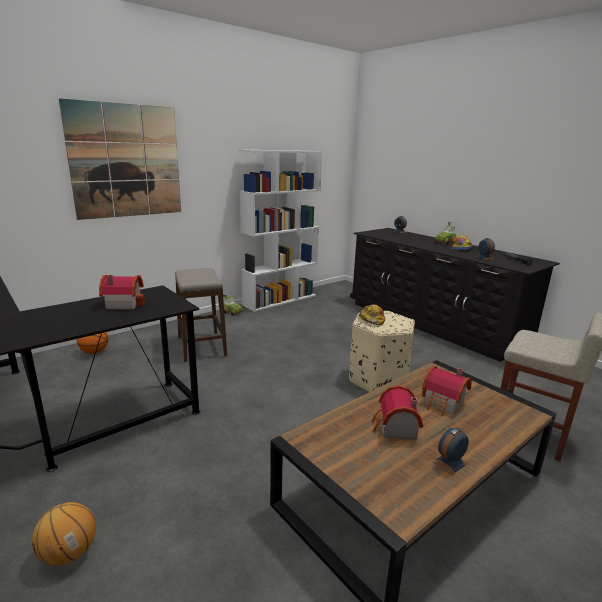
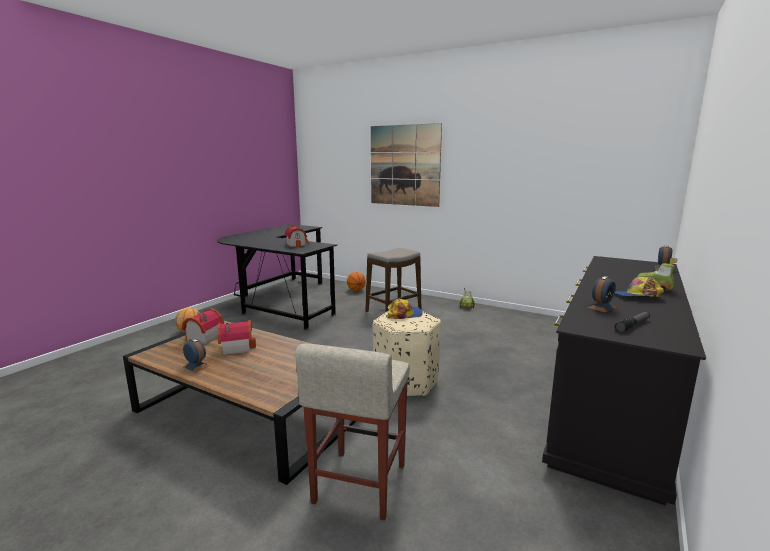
camera: 70 degrees right, 5 degrees down
(280, 300) = (526, 316): white bookcase -> none
(444, 404) = (277, 362): toy house -> toy house (202, 338)

